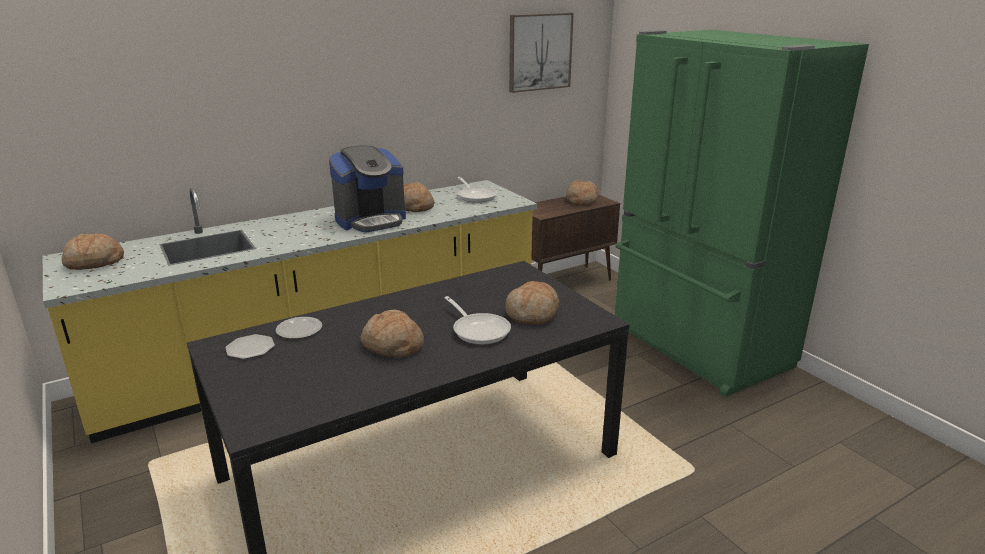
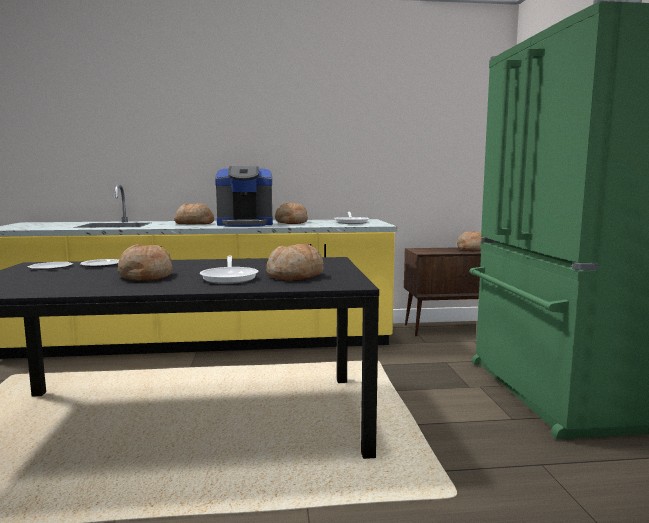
camera: 25 degrees right, 15 degrees down
(94, 262) = (37, 224): bread -> bread (194, 223)
(539, 52) = (434, 112): picture -> none

